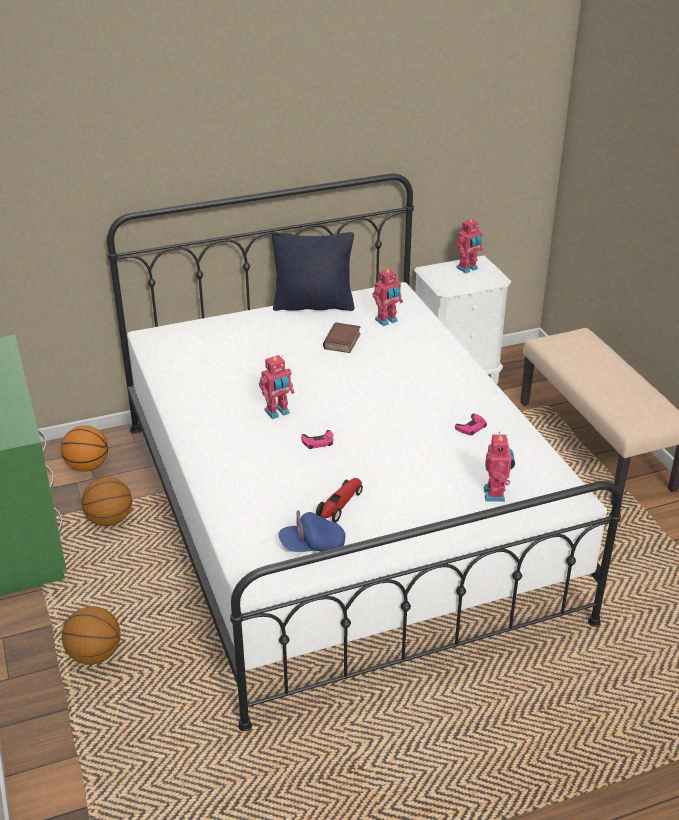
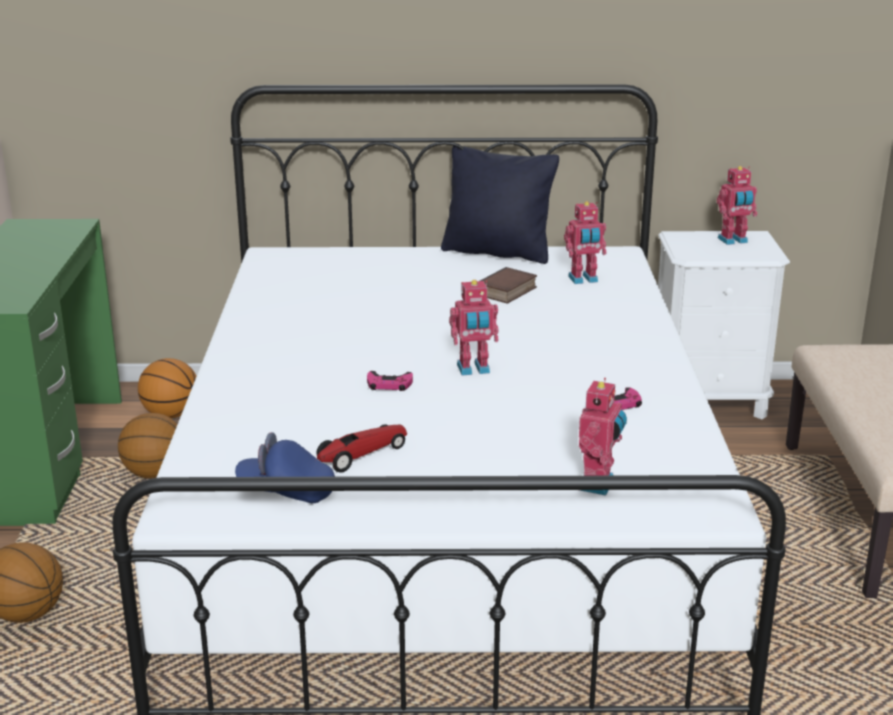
camera: 20 degrees right, 10 degrees down
(277, 413) = (362, 347): toy robot -> toy robot (473, 370)

